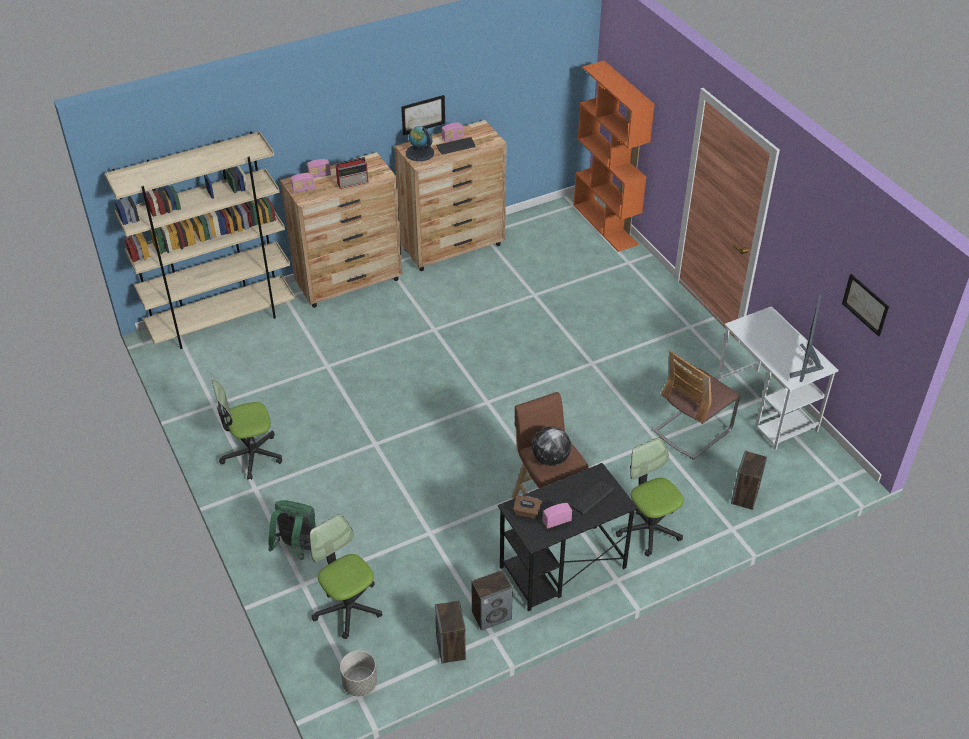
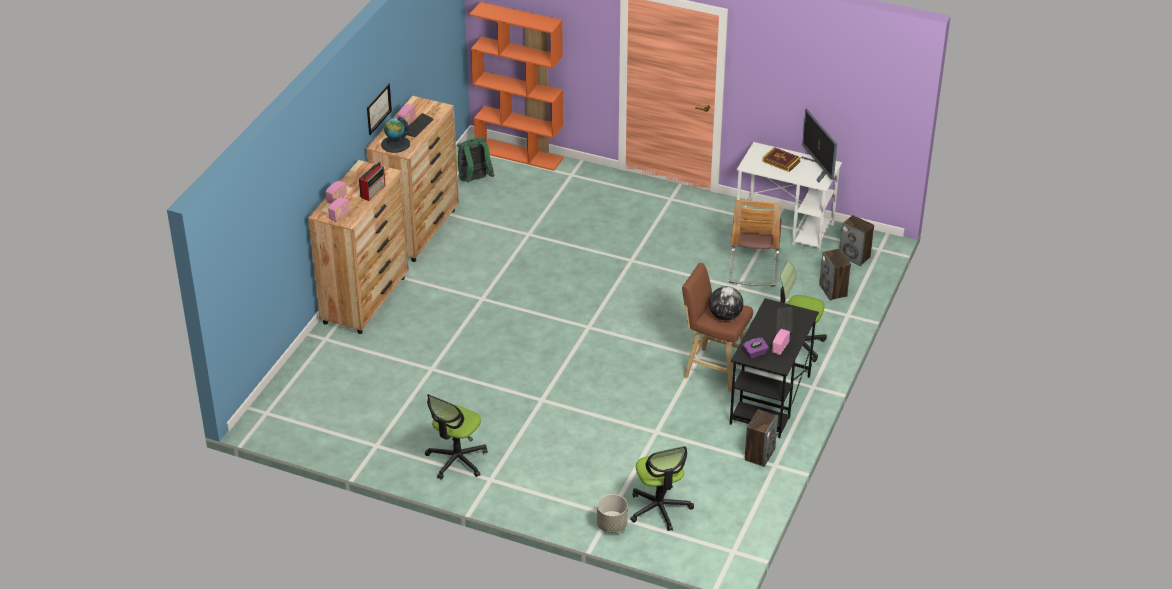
camera: 40 degrees left, 5 degrees down
(222, 321) = (295, 384): beige bookcase -> none
(297, 547) = (574, 496): green backpack -> green backpack (474, 180)
(348, 608) = (659, 508): office chair -> office chair turned 120 degrees counterclockwise
(360, 683) = (725, 544): grey planter -> grey planter (611, 525)
(451, 647) = (757, 488): speaker -> speaker (855, 256)
(527, 512) = (755, 353): brown tissue box -> purple tissue box
(776, 338) = (781, 161): none -> book
(865, 304) = (853, 97): picture -> none

